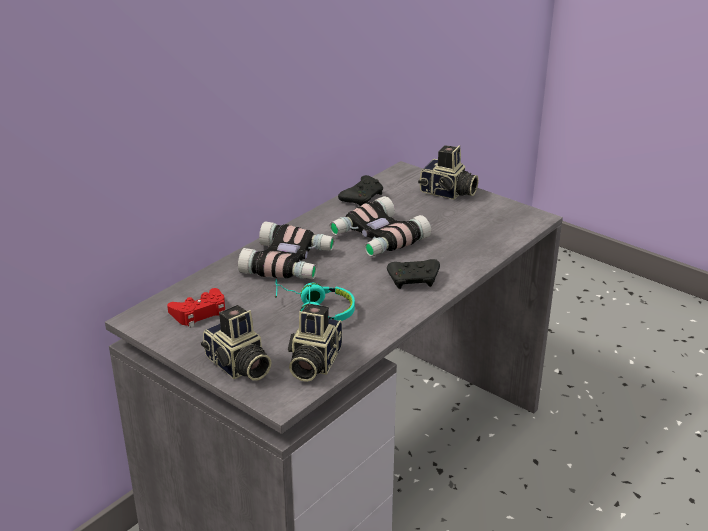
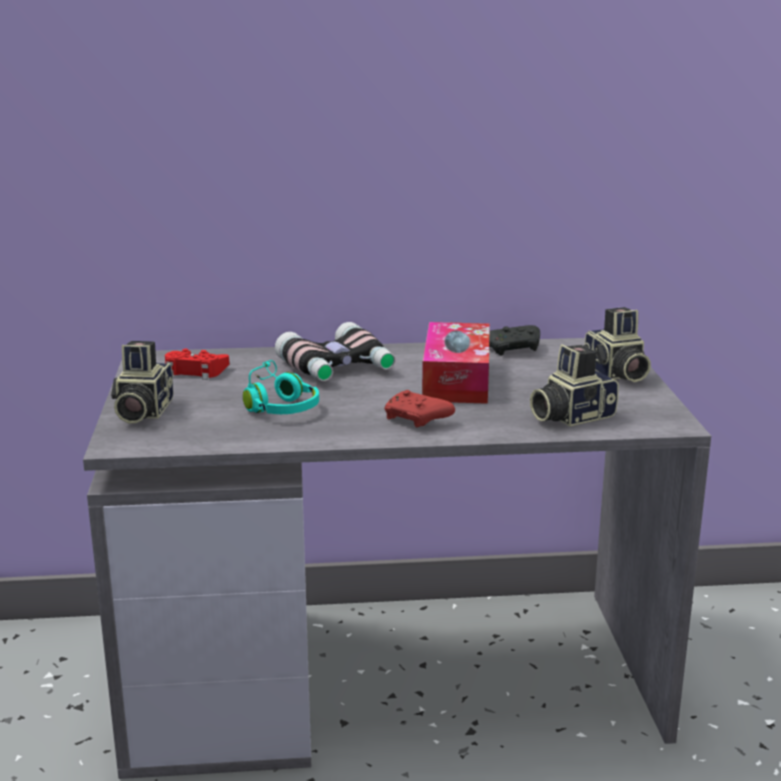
camera: 45 degrees right, 10 degrees down
(312, 363) = (197, 434): camera -> camera (570, 416)
(377, 238) = (456, 380): binoculars -> tissue box
(414, 280) = (417, 420): black game controller -> red game controller

